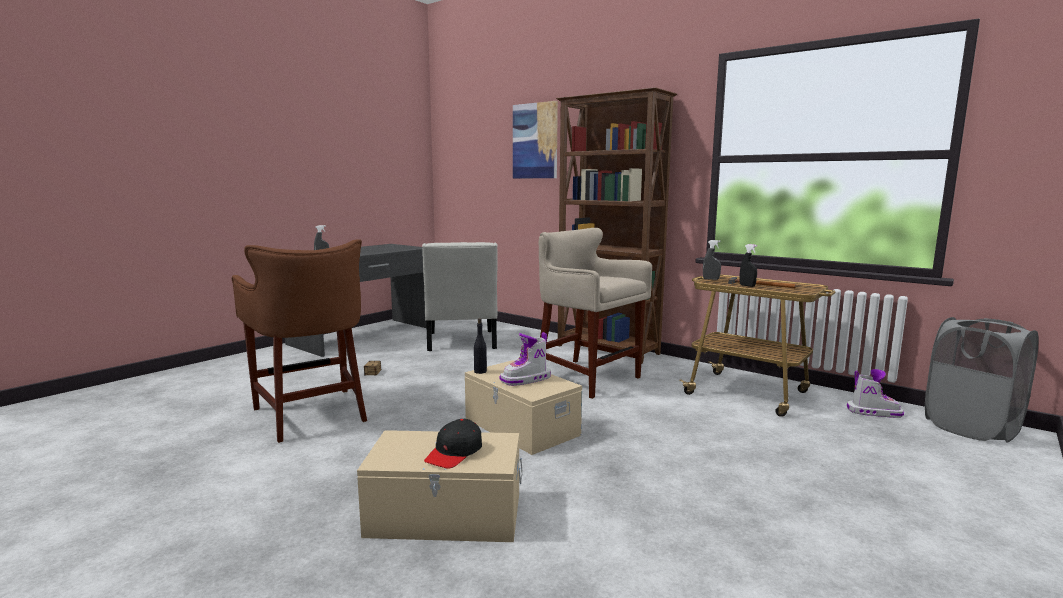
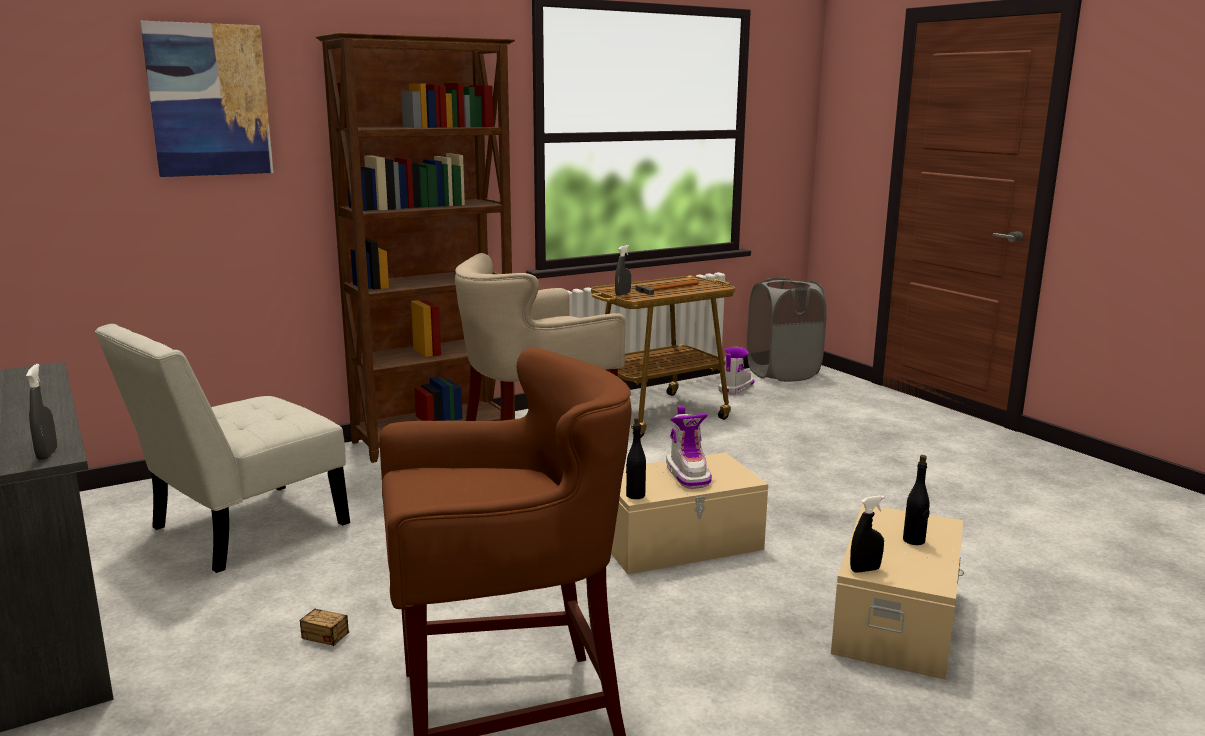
camera: 70 degrees left, 5 degrees up
(454, 453) = (914, 540): black cap -> black bottle
(461, 342) = (240, 530): white chair -> white chair turned 120 degrees clockwise
(747, 286) = (675, 292): black spray bottle -> black spray bottle (865, 570)

